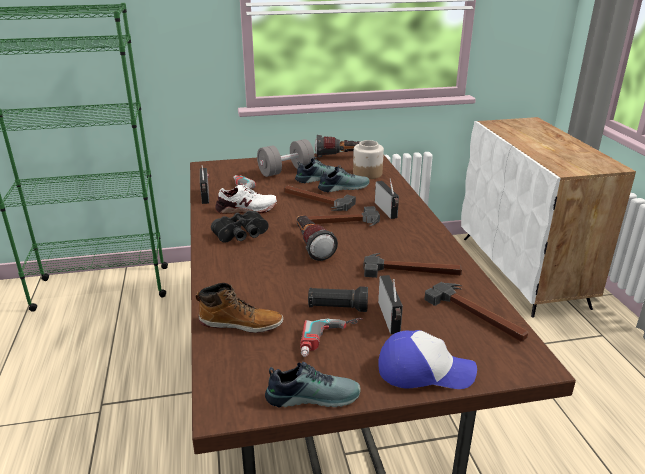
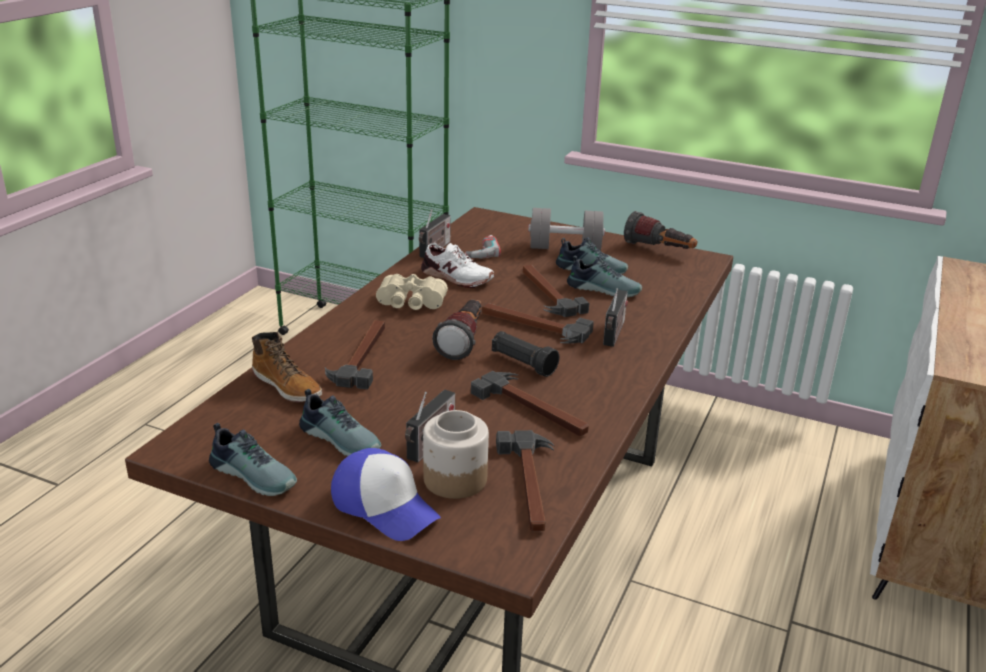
camera: 35 degrees right, 0 degrees up
(242, 235) = (410, 304): black binoculars -> beige binoculars
(262, 281) = (362, 356): none -> hammer
(332, 341) = (342, 438): power drill -> shoe
(337, 308) = (394, 411): black flashlight -> black flashlight (523, 364)
(367, 174) = (662, 282): jar -> jar (454, 479)

